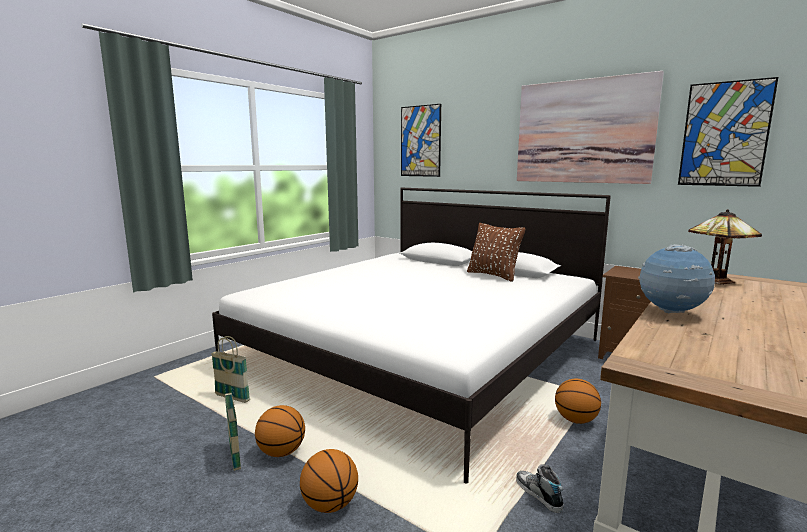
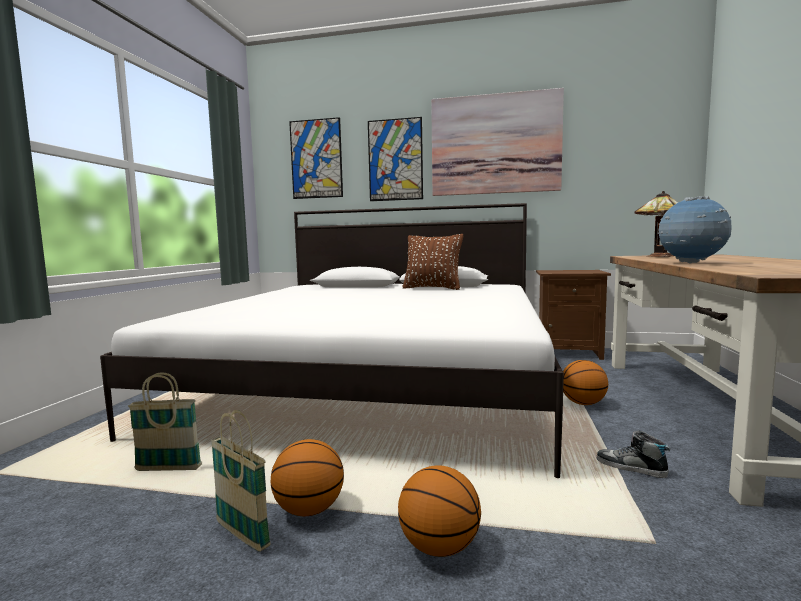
camera: 25 degrees left, 5 degrees down
(724, 134) = (616, 144): picture -> picture (395, 160)

